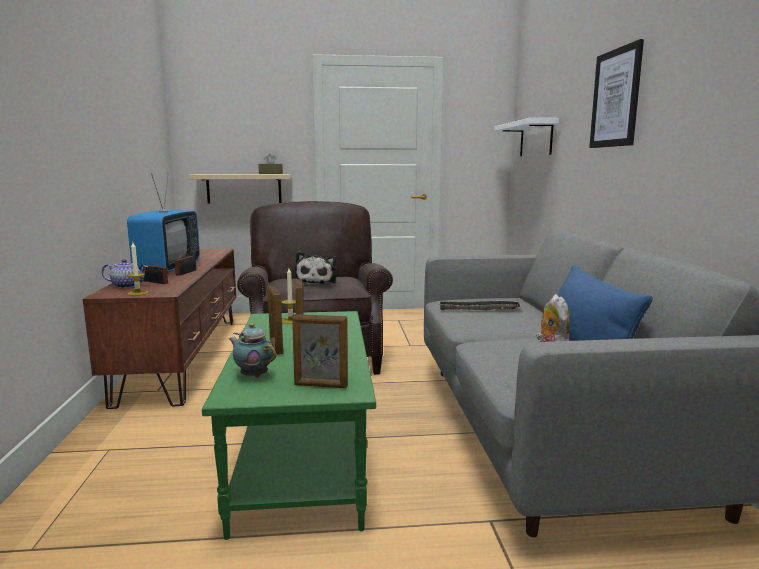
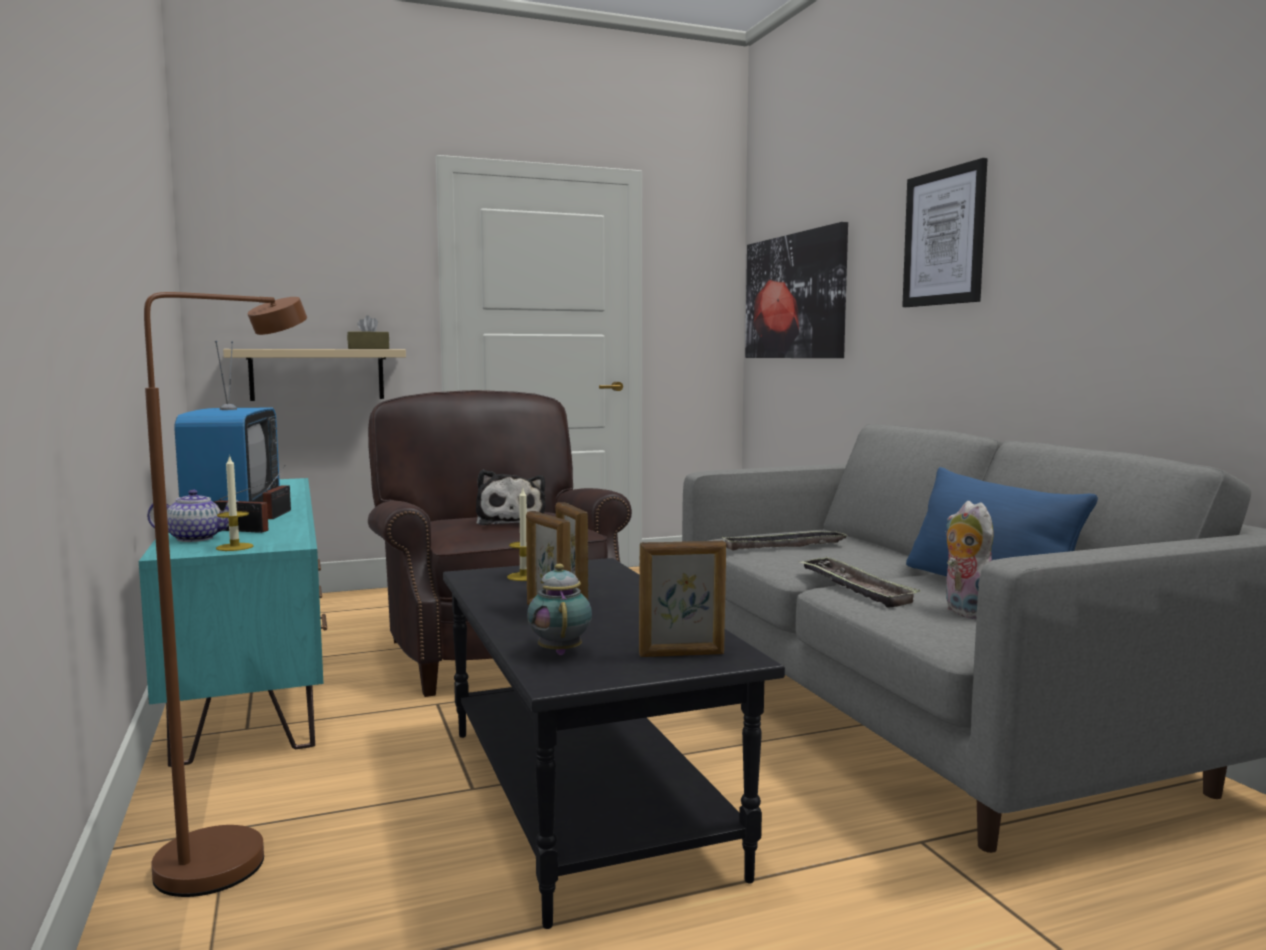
camera: 15 degrees left, 5 degrees down
(103, 464) = (236, 853): none -> brown floor lamp
(183, 356) = (254, 670): brown tv stand -> turquoise tv stand
(253, 375) = (560, 651): teapot -> teapot turned 60 degrees clockwise
(304, 458) = (587, 797): green coffee table -> black coffee table
(493, 344) = (855, 588): none -> tray
(536, 139) = (794, 296): white shelf -> picture

